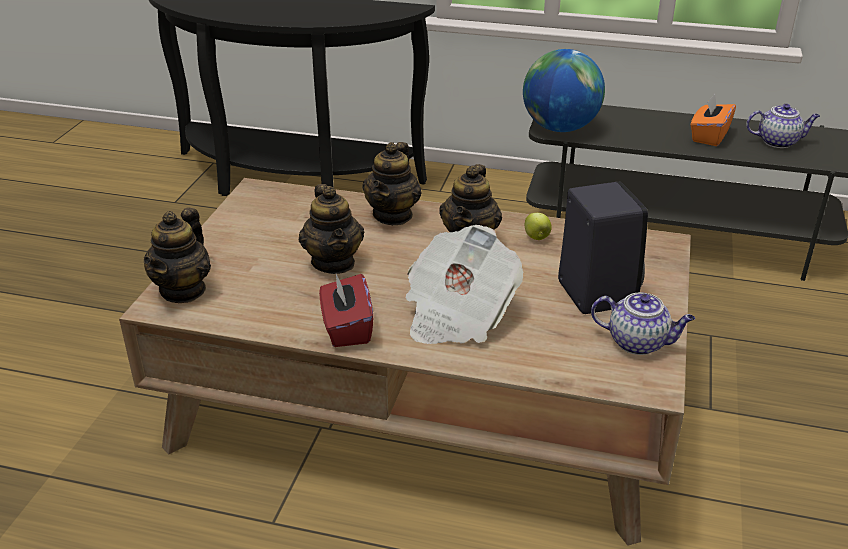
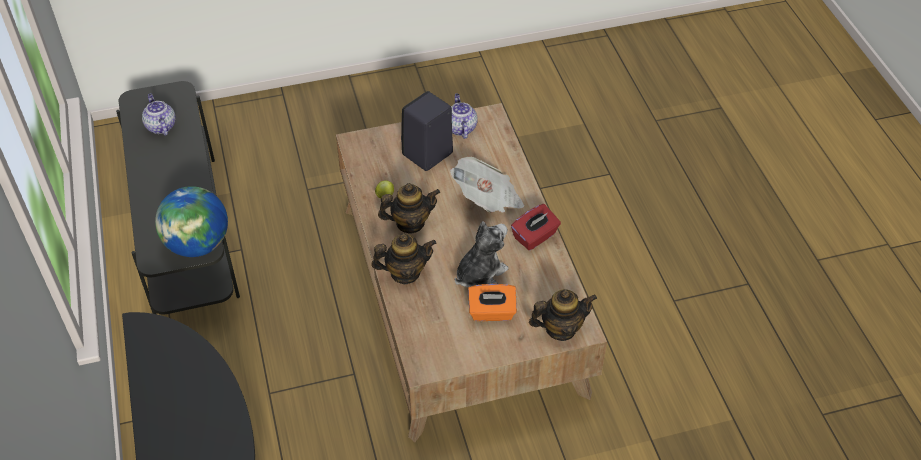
camera: 120 degrees left, 15 degrees up
(334, 262) = (480, 274): teapot -> plush toy
(709, 136) = (169, 161): orange tissue box -> orange tissue box (492, 312)

